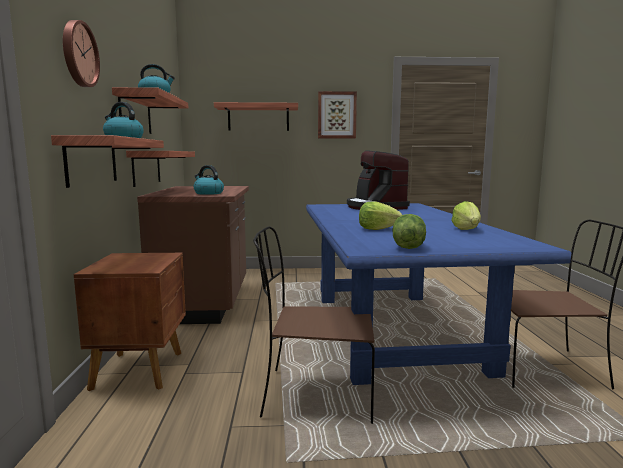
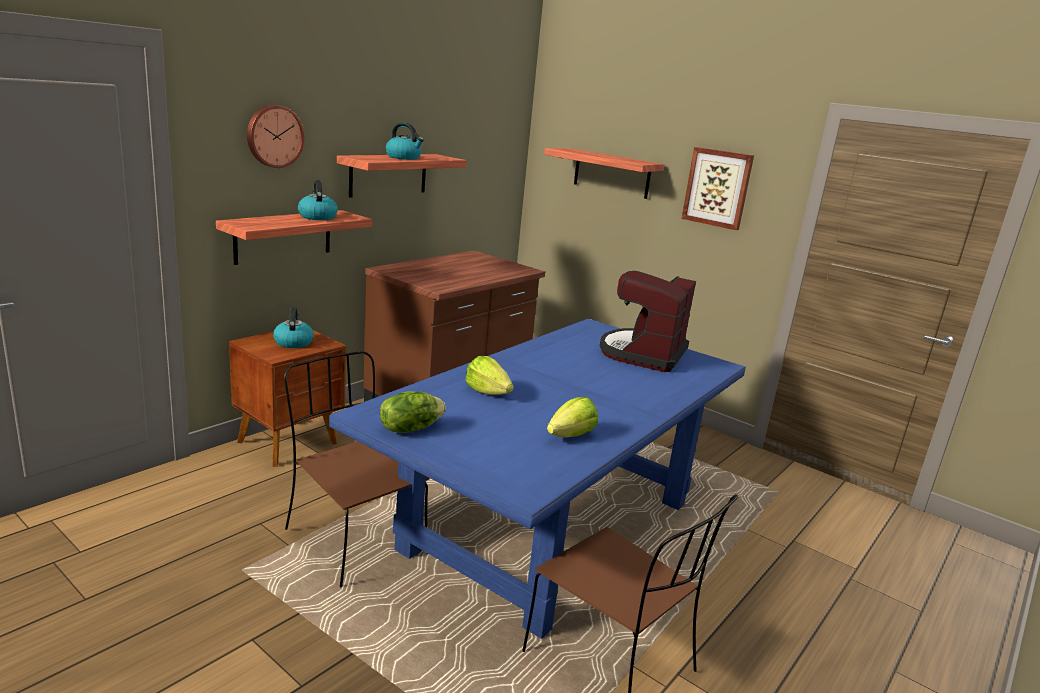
camera: 40 degrees right, 10 degrees up
(146, 167) = (405, 232): shelf -> none
(208, 193) = (436, 280): kettle -> kettle (293, 342)

